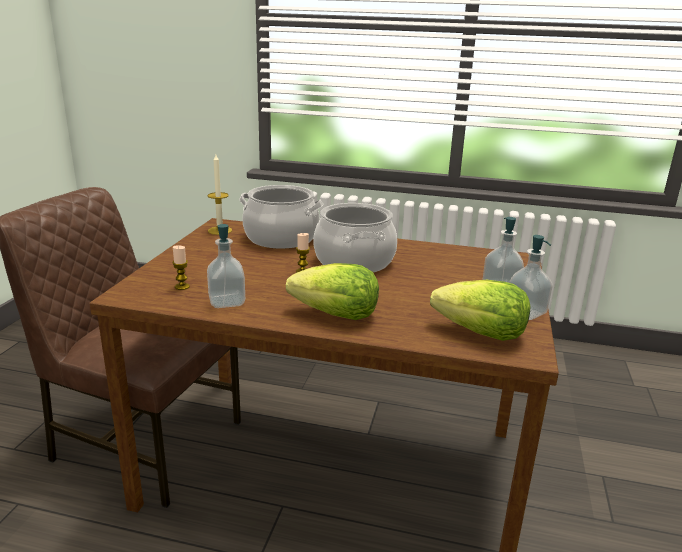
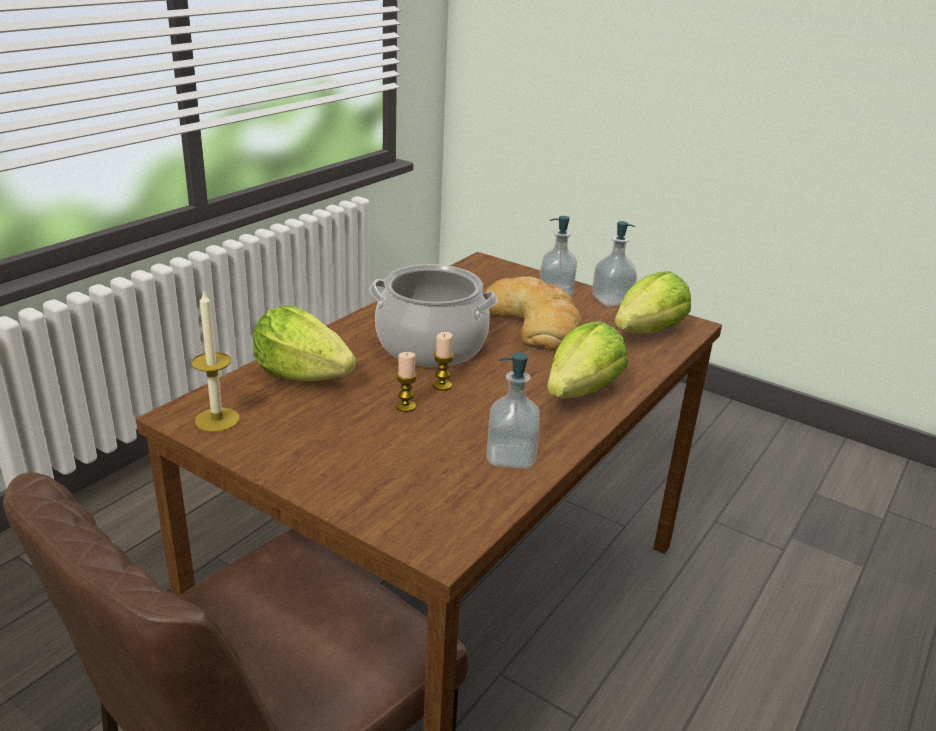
camera: 70 degrees left, 5 degrees up
(182, 287) = (439, 487): candle -> candle (406, 406)
(281, 238) = (302, 375): cooking pot -> lettuce
(435, 287) = (533, 322): none -> bread

